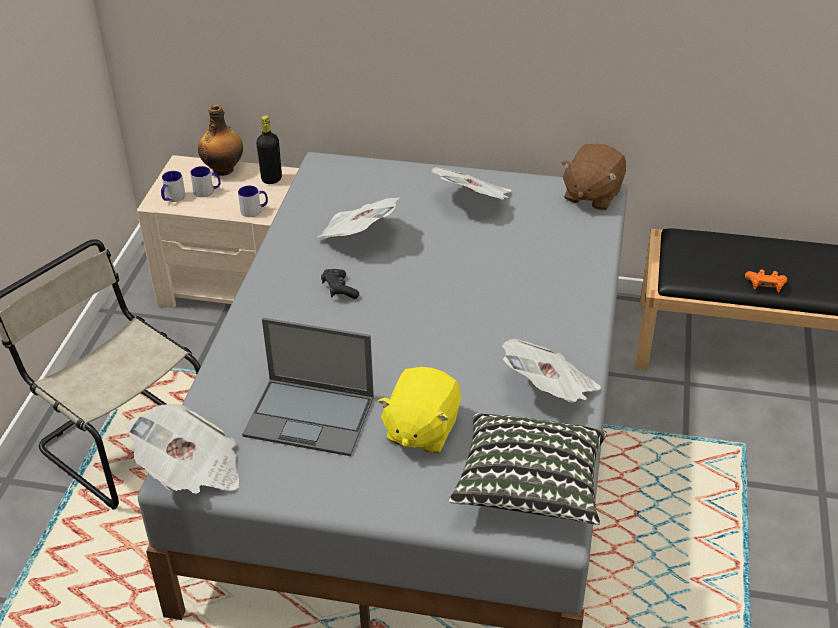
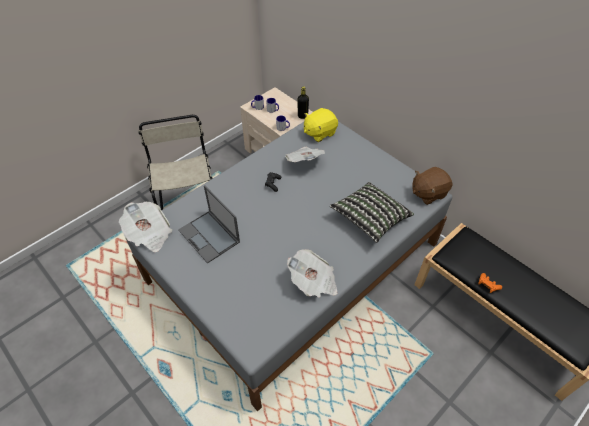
camera: 35 degrees right, 10 degrees up
(224, 169) = (288, 103): bottle -> none
(421, 430) = (244, 268): yellow plush toy -> yellow plush toy (319, 133)
(474, 201) = (369, 169): newspaper -> none
(529, 487) = (261, 323): pillow -> pillow (370, 218)

